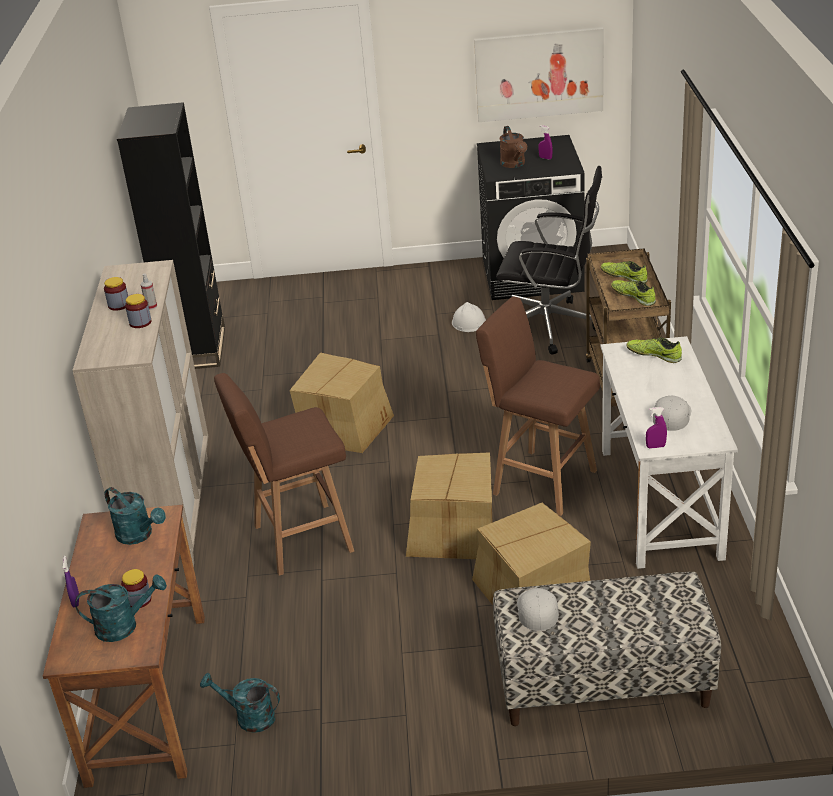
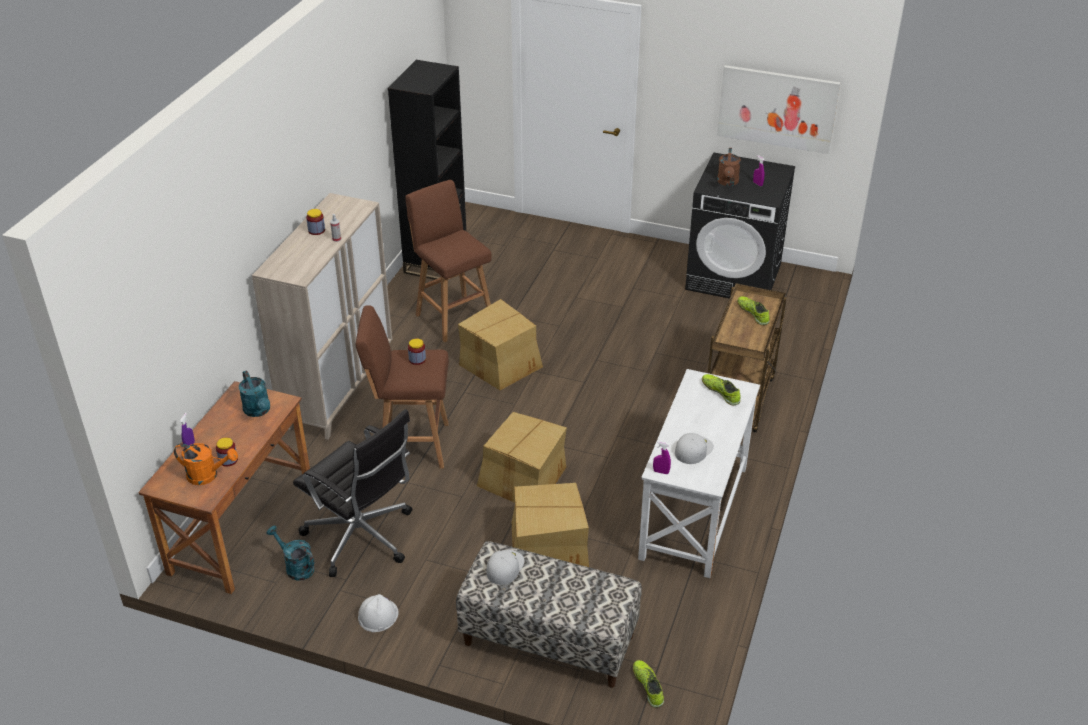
camera: 20 degrees right, 5 degrees up
(124, 626) = (208, 475): turquoise watering can -> orange watering can
(140, 322) = (320, 250): jar -> jar (417, 359)
(468, 322) = (653, 304): white hard hat -> white hard hat (378, 615)
(541, 481) = (616, 461): brown stool -> brown stool (453, 316)
(550, 326) = (715, 329): black office chair -> black office chair (362, 538)
(633, 296) = (746, 334): shoe -> shoe (648, 686)

